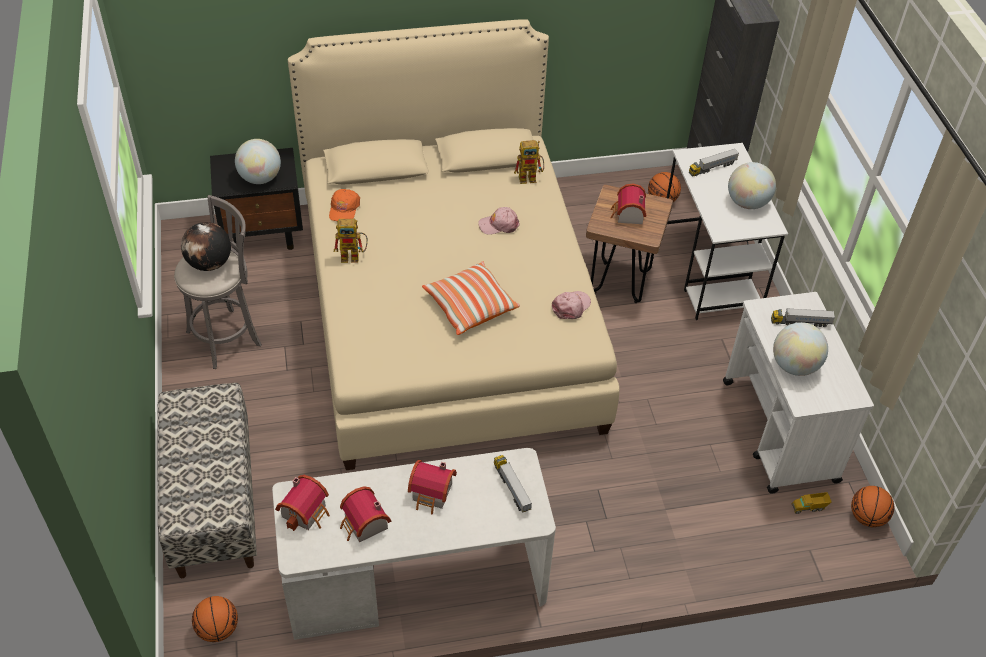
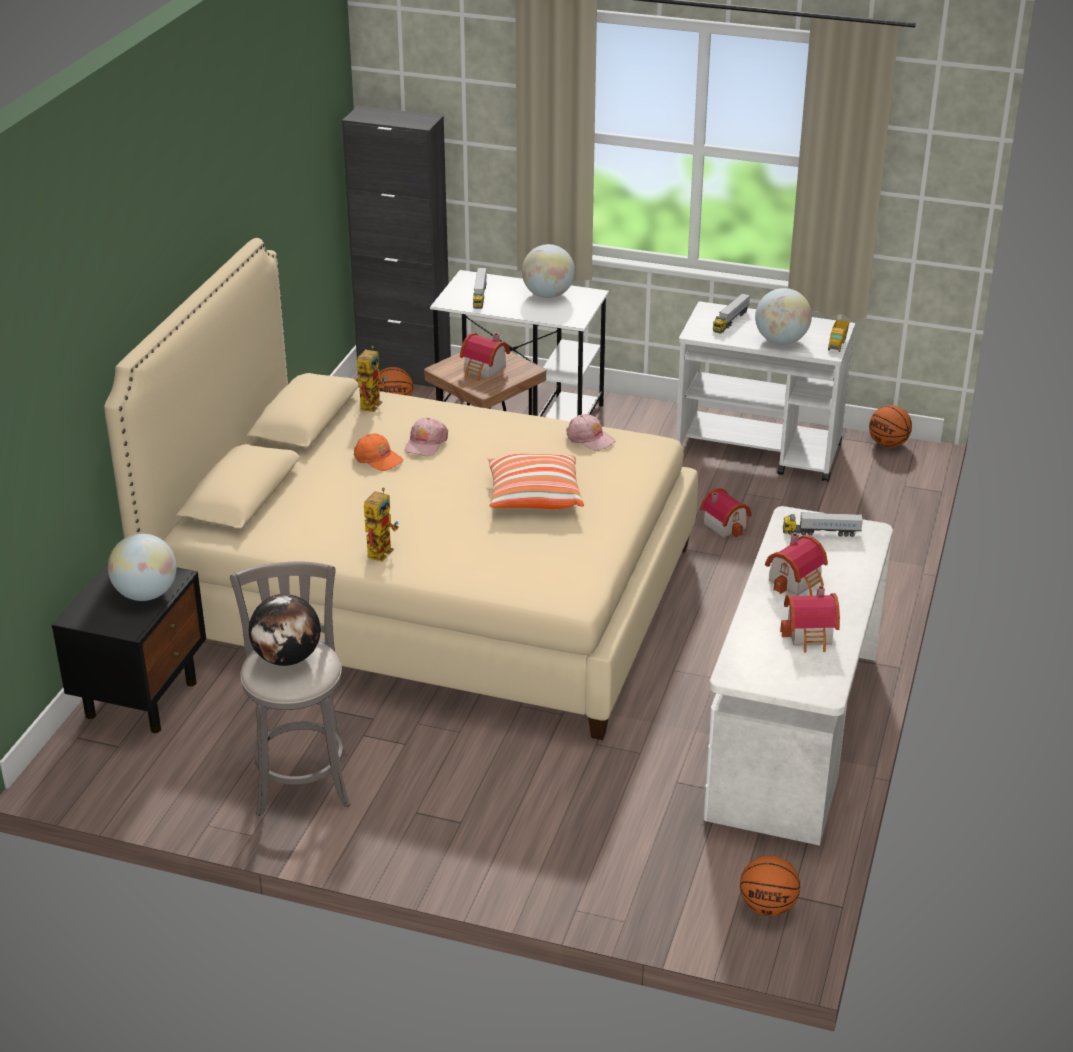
camera: 60 degrees left, 15 degrees down
(213, 502) = (571, 863): bench -> none
(306, 512) = (767, 669): toy house -> toy house (726, 524)
(344, 209) = (291, 535): orange cap -> orange cap (378, 458)
(571, 307) = (590, 438): pink cap -> pink cap turned 150 degrees clockwise
(809, 507) = (857, 468): toy truck -> toy truck (837, 343)

